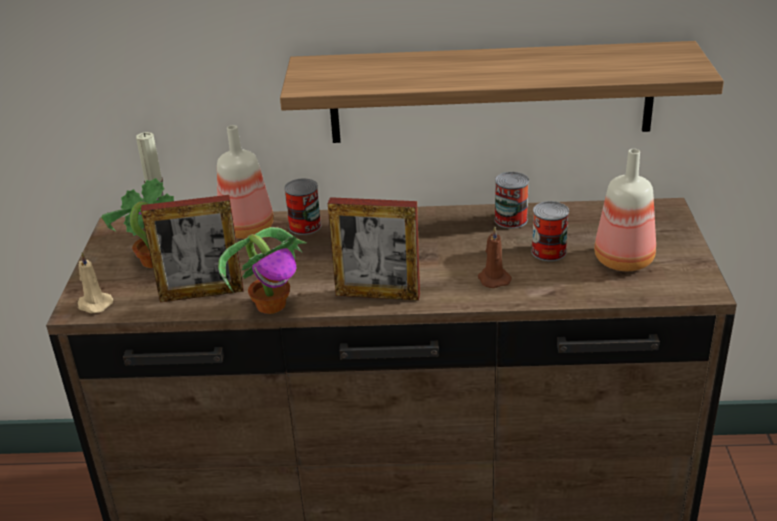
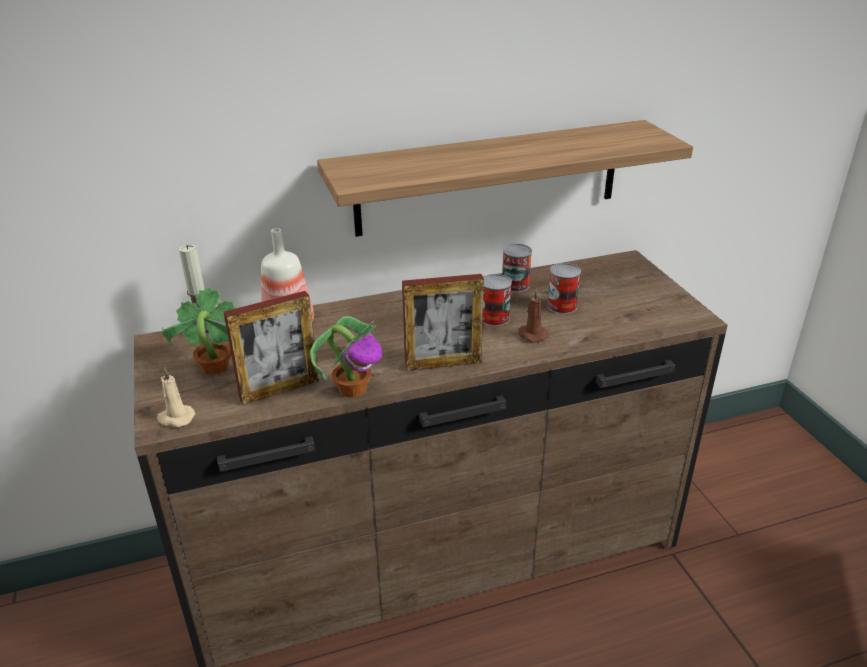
camera: 20 degrees left, 0 degrees up
(305, 226) = (341, 315): can -> can (494, 318)
(625, 260) = (624, 303): bottle -> none

